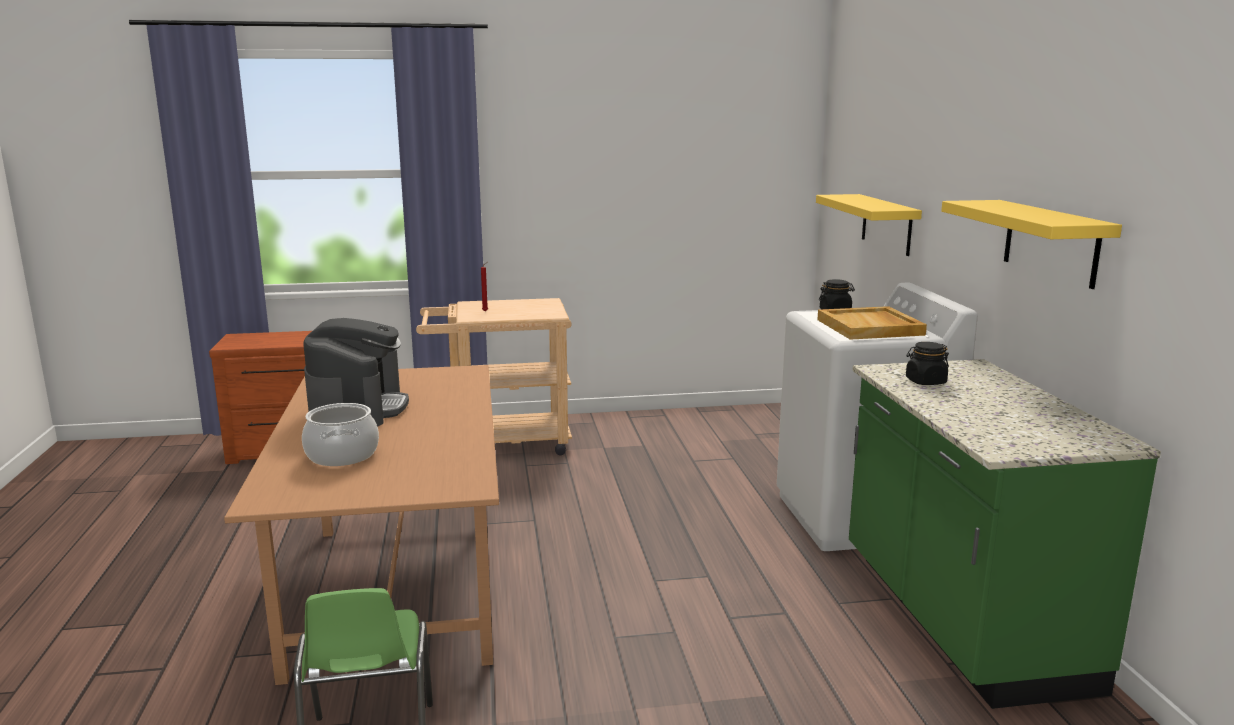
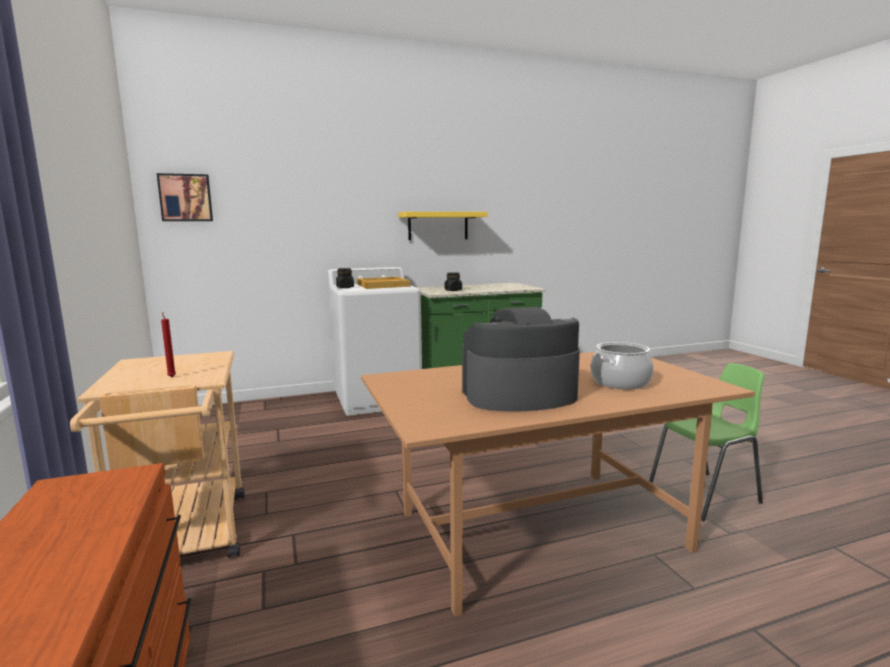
camera: 100 degrees left, 5 degrees down
(843, 149) = (186, 198): none -> picture
(886, 224) = (277, 242): yellow shelf -> none

